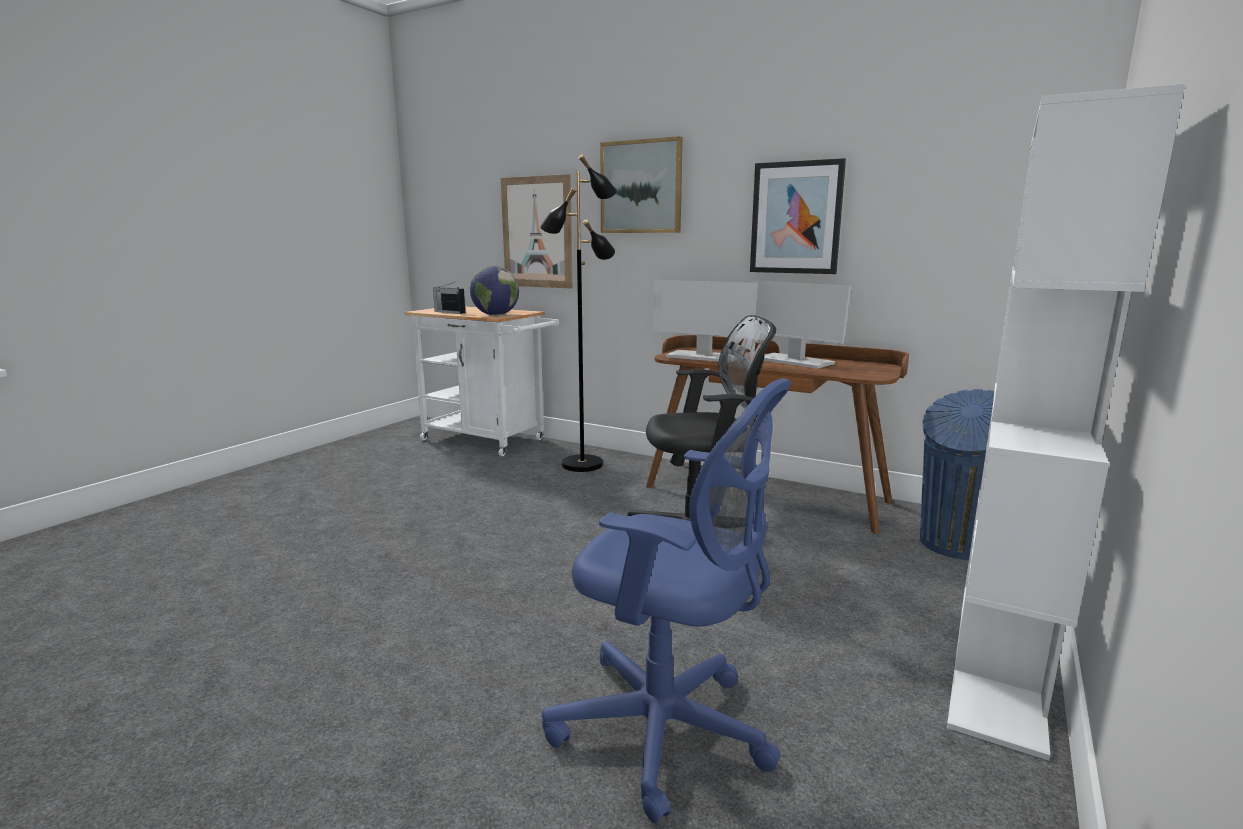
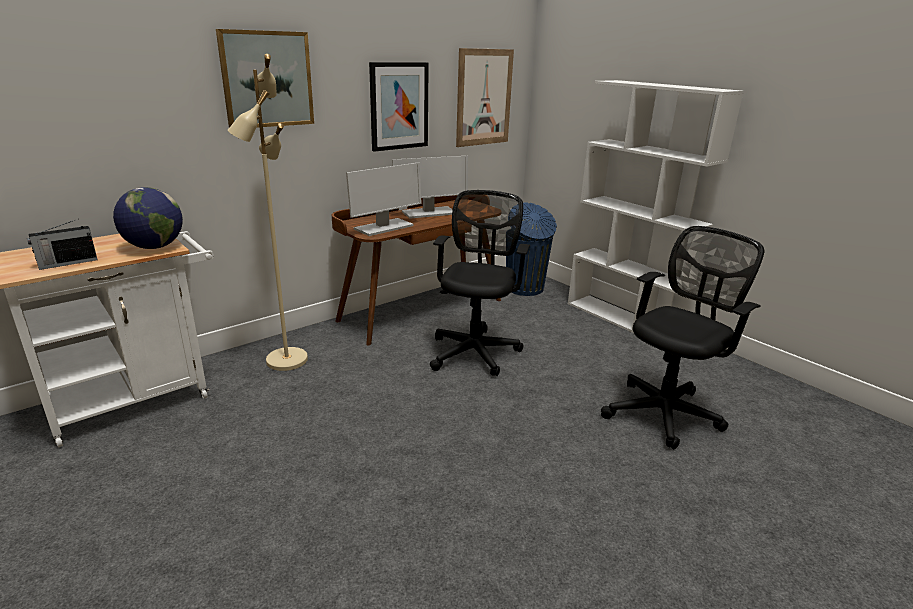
camera: 70 degrees left, 10 degrees up
(537, 232) = (130, 134): picture -> picture (484, 98)
(582, 464) = (285, 360): black floor lamp -> beige floor lamp
(669, 731) = (665, 412): blue office chair -> black office chair

